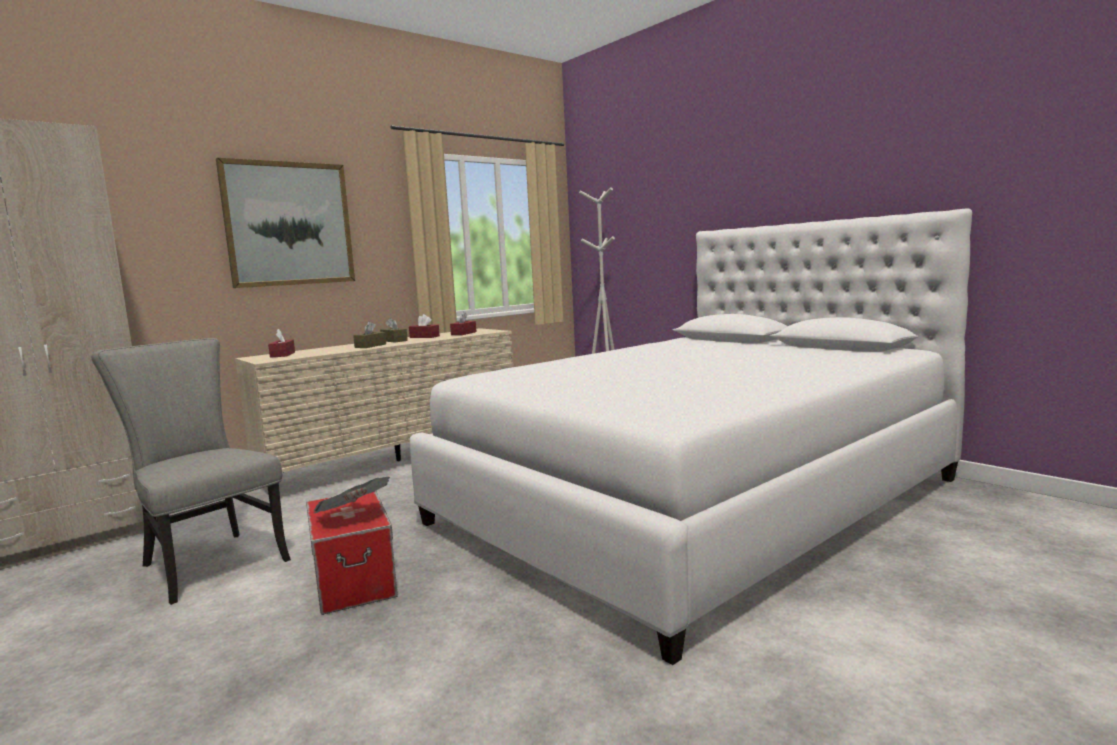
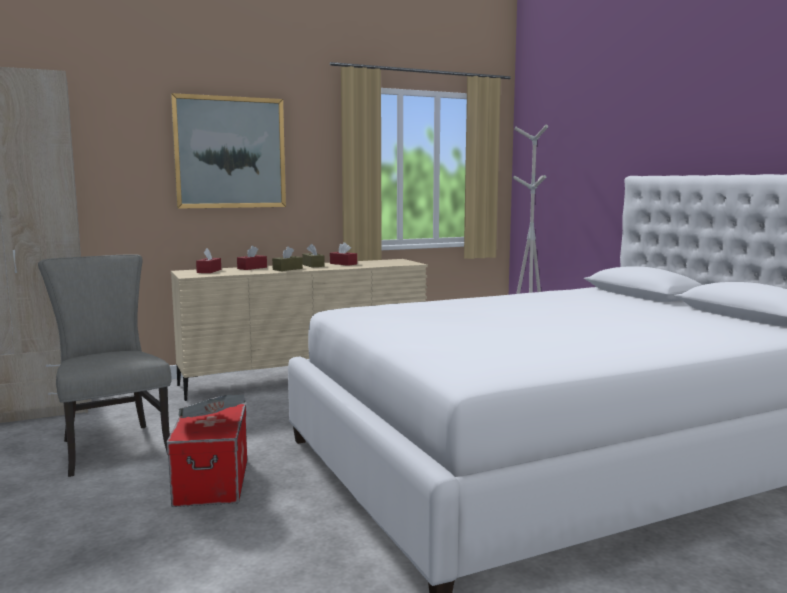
camera: 15 degrees right, 0 degrees up
(463, 333) = (381, 263): red tissue box -> red tissue box (252, 268)

